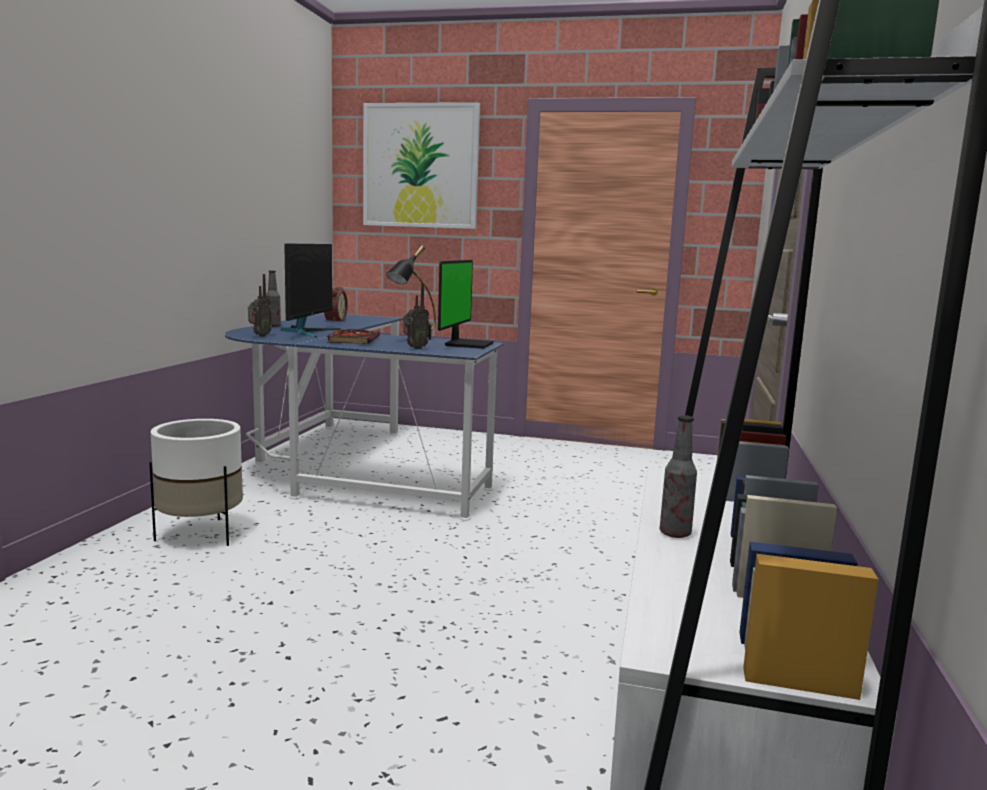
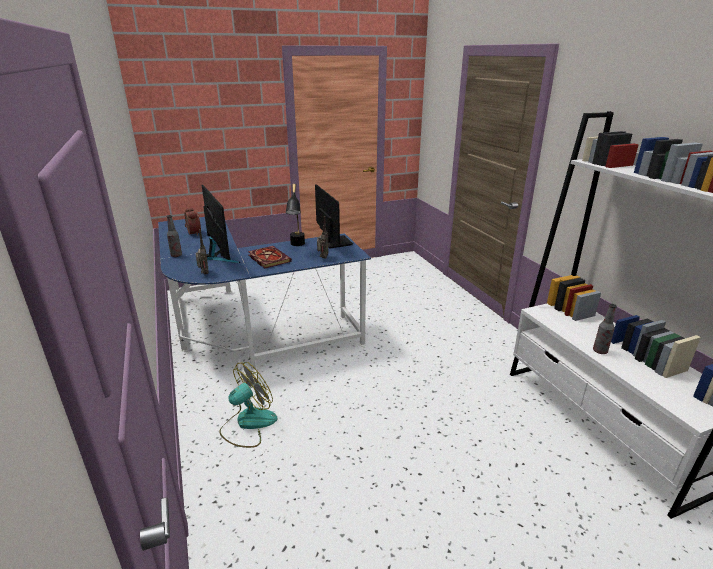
camera: 35 degrees left, 15 degrees up
(201, 535) = (248, 424): white planter -> fan
(420, 166) = (207, 98): picture -> none

